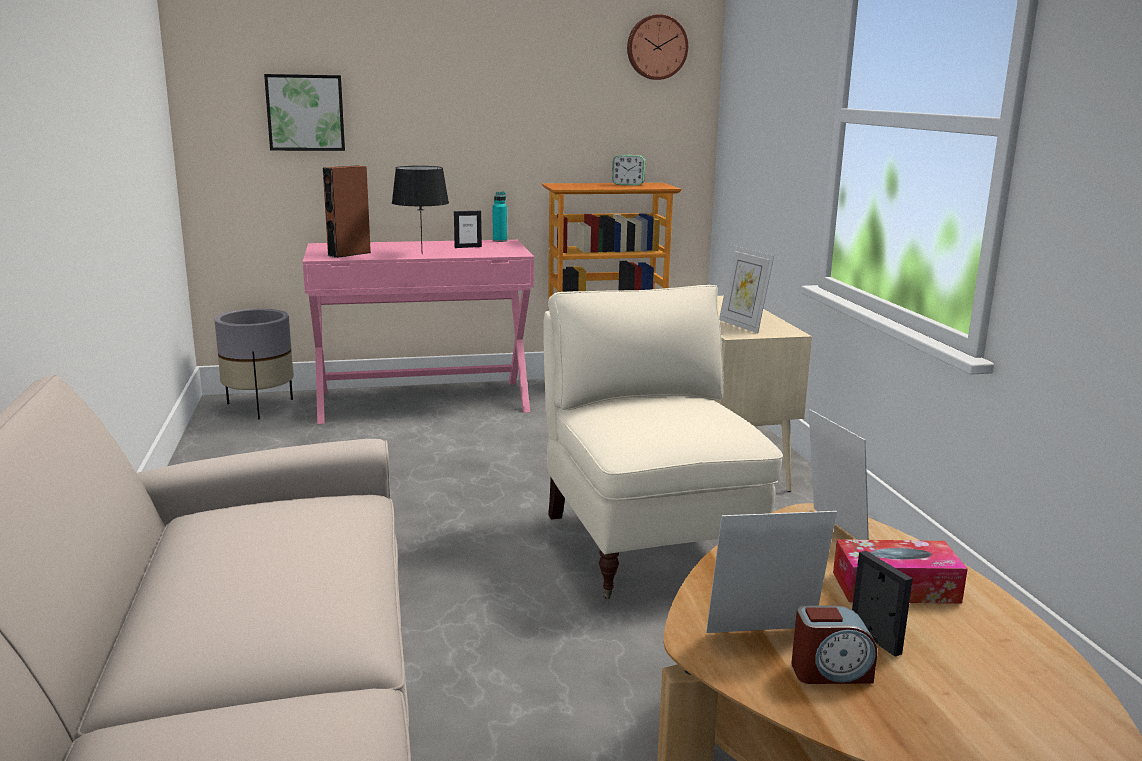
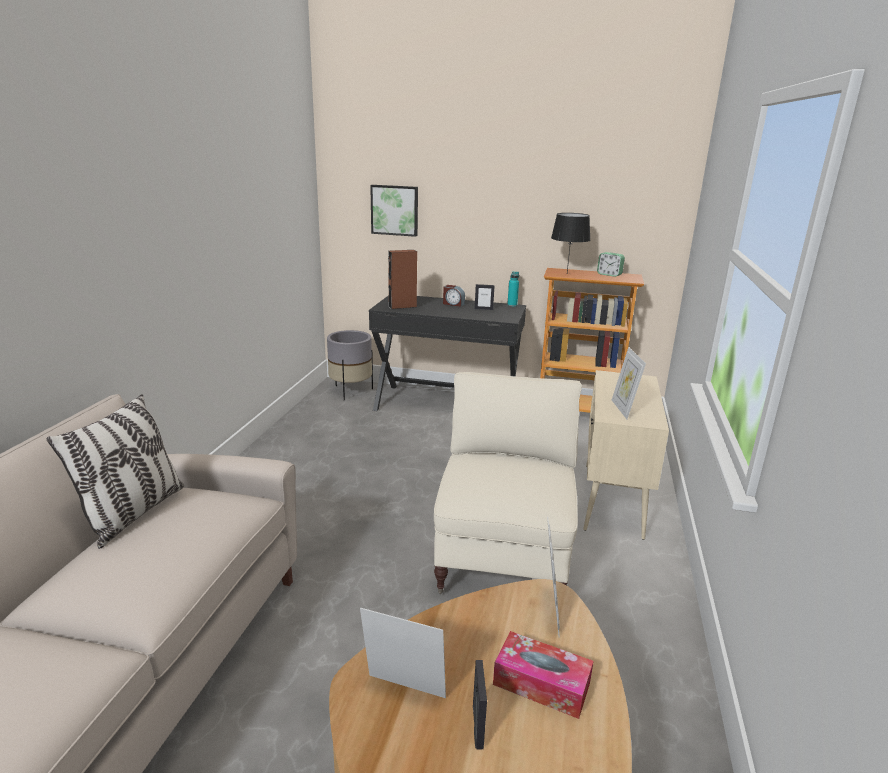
camera: 25 degrees right, 5 degrees up
(182, 545) = (134, 513): none -> pillow
(421, 254) = (446, 312): black table lamp -> black table lamp (566, 274)
(423, 401) = (446, 405): pink desk -> black desk
(656, 47) = (646, 172): wall clock -> none
(830, 672) = (416, 744): alarm clock -> alarm clock (453, 304)

